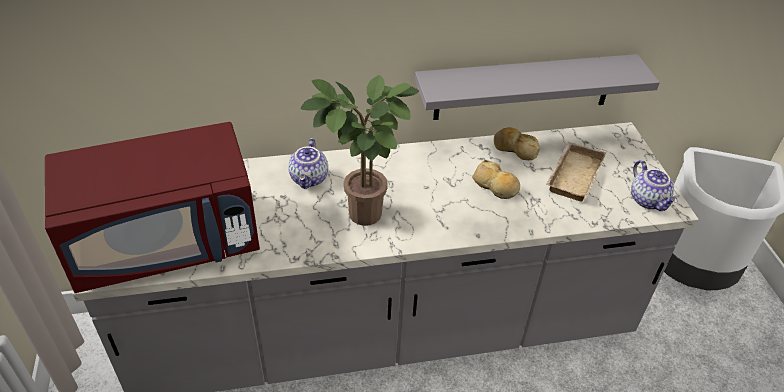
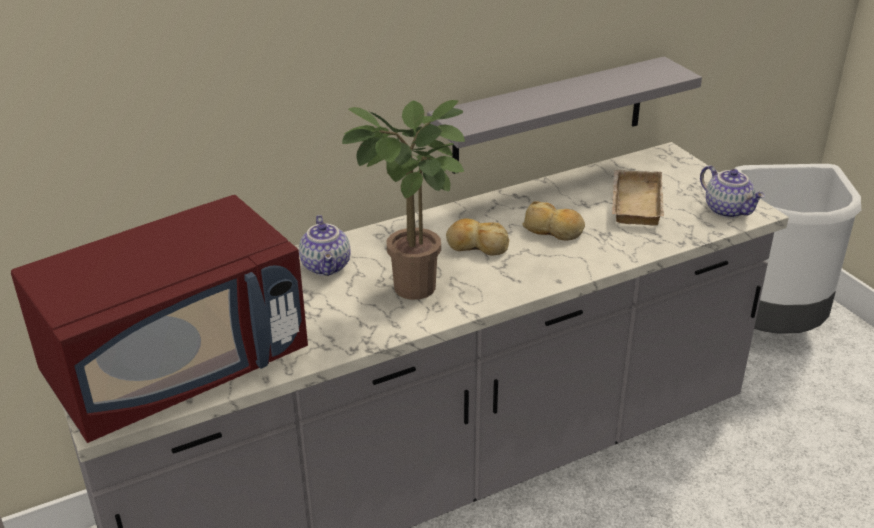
camera: 15 degrees left, 10 degrees down
(515, 149) = (556, 190): bread -> bread (477, 245)

